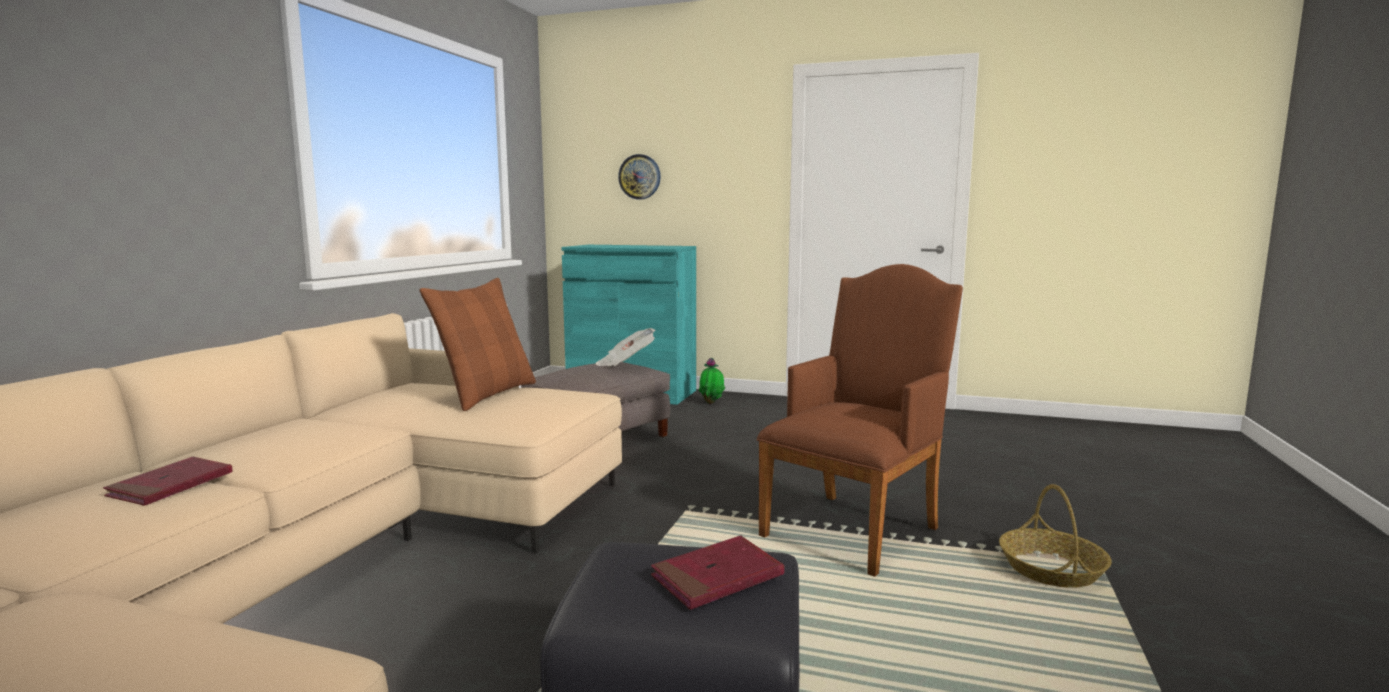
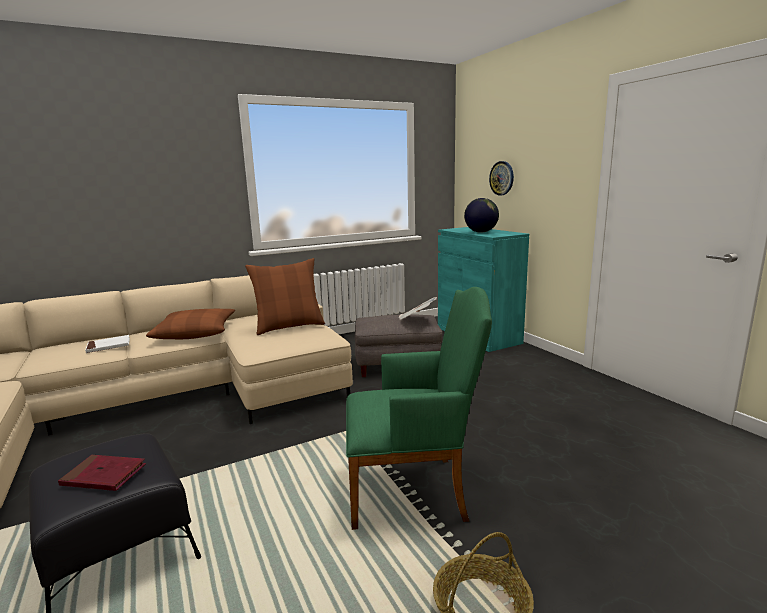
camera: 45 degrees right, 5 degrees up
(171, 485) = (108, 346): red book -> white book
(323, 431) = (195, 332): none -> brown pillow
(635, 246) = (481, 232): none -> globe
(711, 403) = (514, 357): potted plant -> none
(856, 528) = (414, 490): brown armchair -> green armchair

